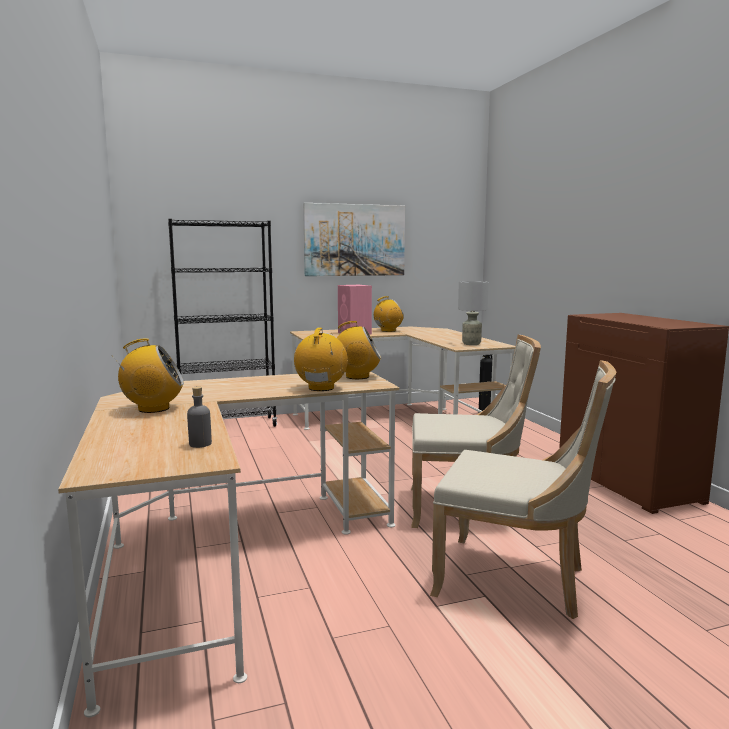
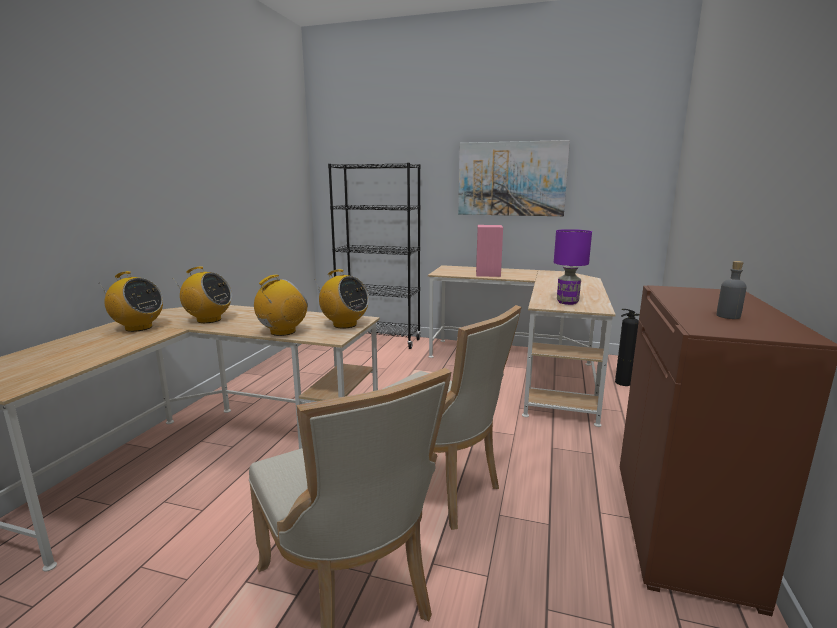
camera: 35 degrees right, 5 degrees up
(200, 444) = (58, 369): grey bottle -> grey bottle (728, 316)
(388, 331) = (528, 274): radio -> radio (208, 320)
(472, 344) = (568, 302): grey table lamp -> purple table lamp

